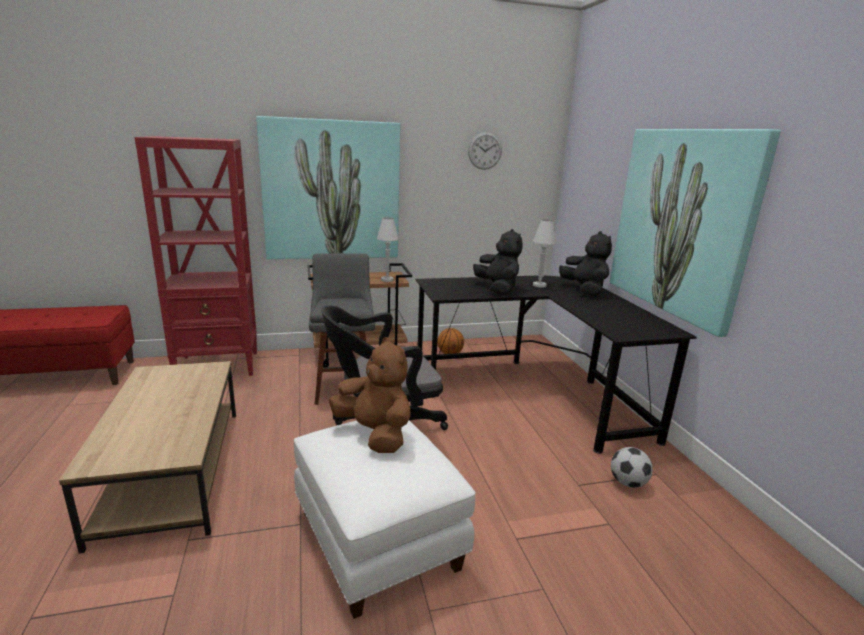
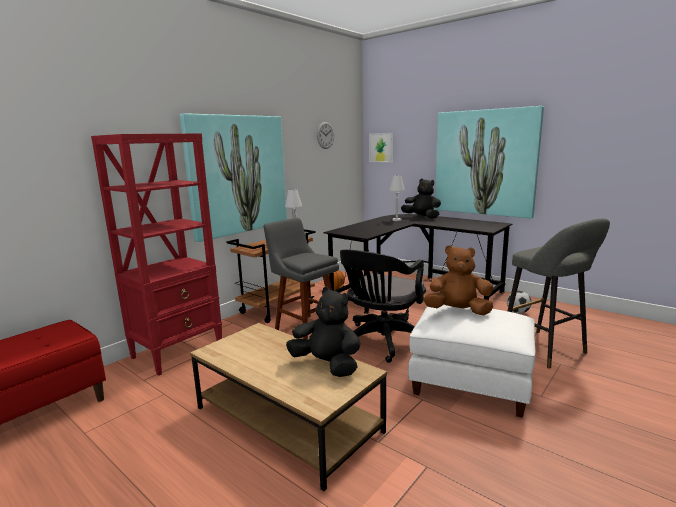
camera: 35 degrees left, 5 degrees down
(497, 289) = (382, 226): black plush toy -> black plush toy (327, 365)
(562, 558) = (547, 350): none -> grey stool
(577, 175) = (381, 147): none -> picture

